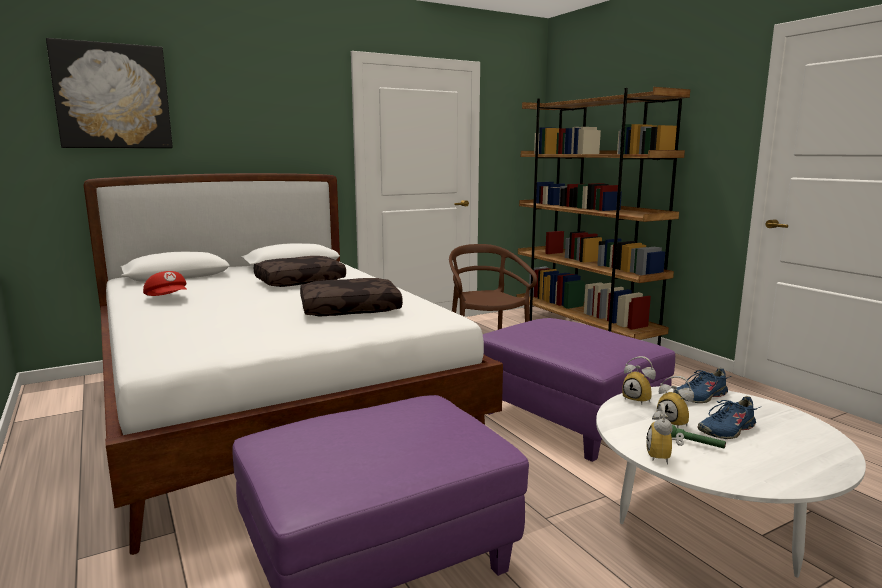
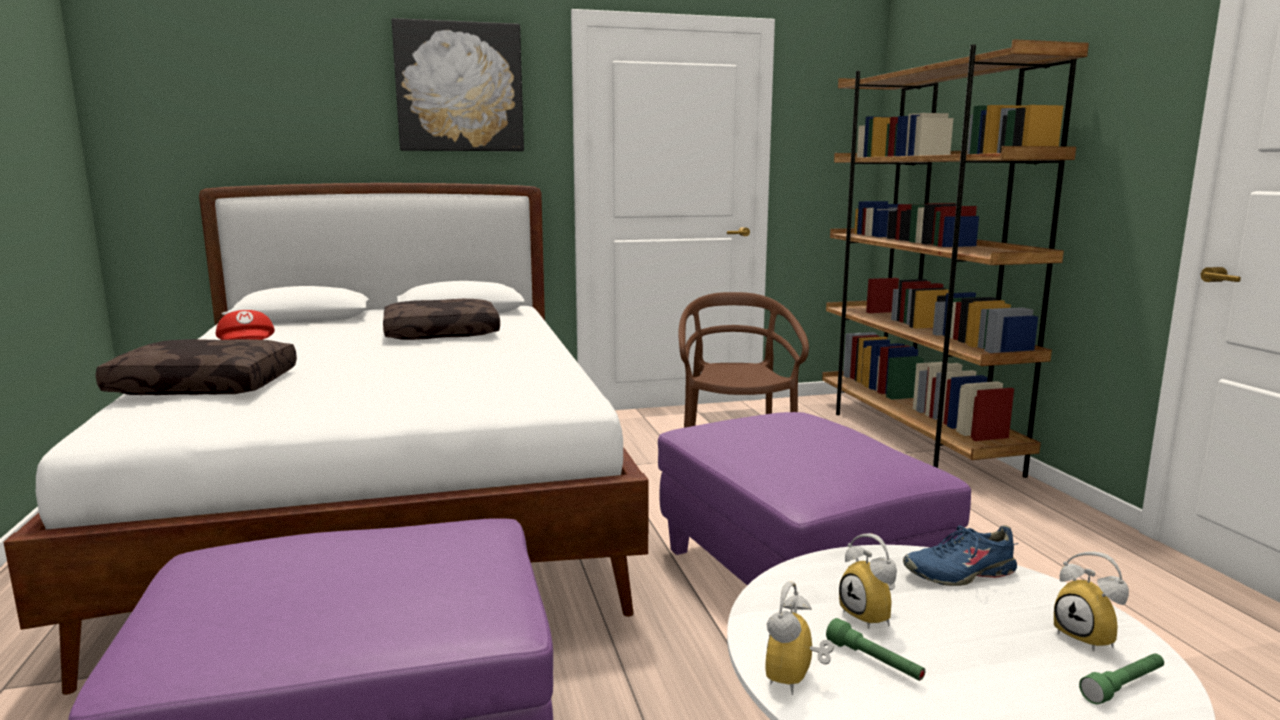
camera: 15 degrees right, 0 degrees up
(112, 96) = (242, 80): picture -> picture (459, 87)
(350, 309) = (454, 377): brown pillow -> brown pillow (207, 386)
(639, 399) = (843, 565): alarm clock -> alarm clock (1090, 637)
(726, 430) = (958, 644): blue shoe -> none
(812, 438) = (1123, 686): none -> green flashlight

